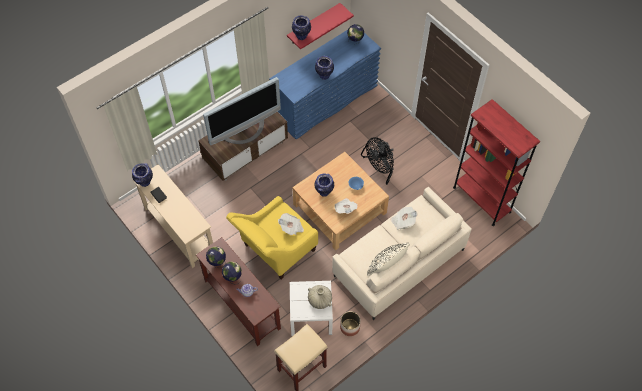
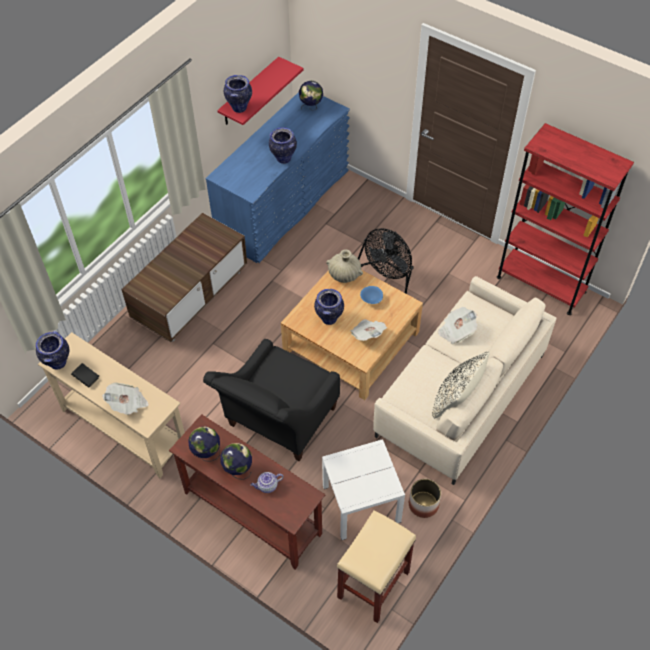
camera: 15 degrees left, 5 degrees down
(243, 129) = (184, 259): television -> none
(275, 251) = (278, 422): yellow armchair -> black armchair
(291, 228) = (298, 379): newspaper -> newspaper (128, 404)
(320, 300) = (376, 472): beige vase -> beige vase (344, 274)

